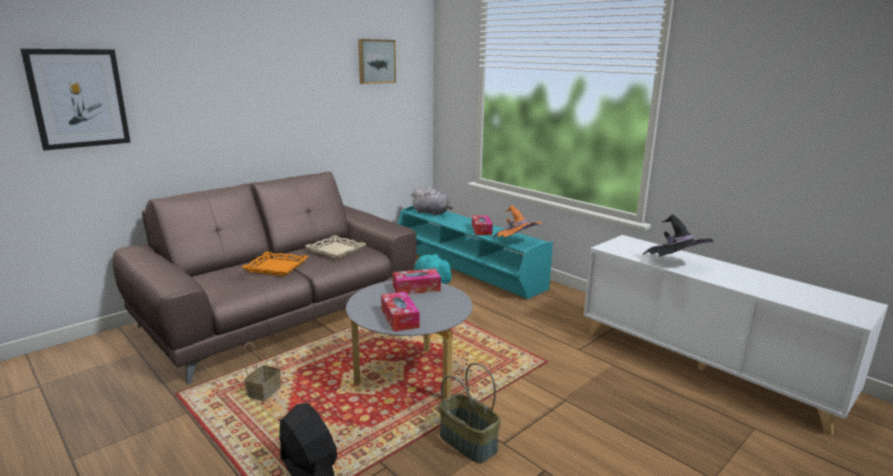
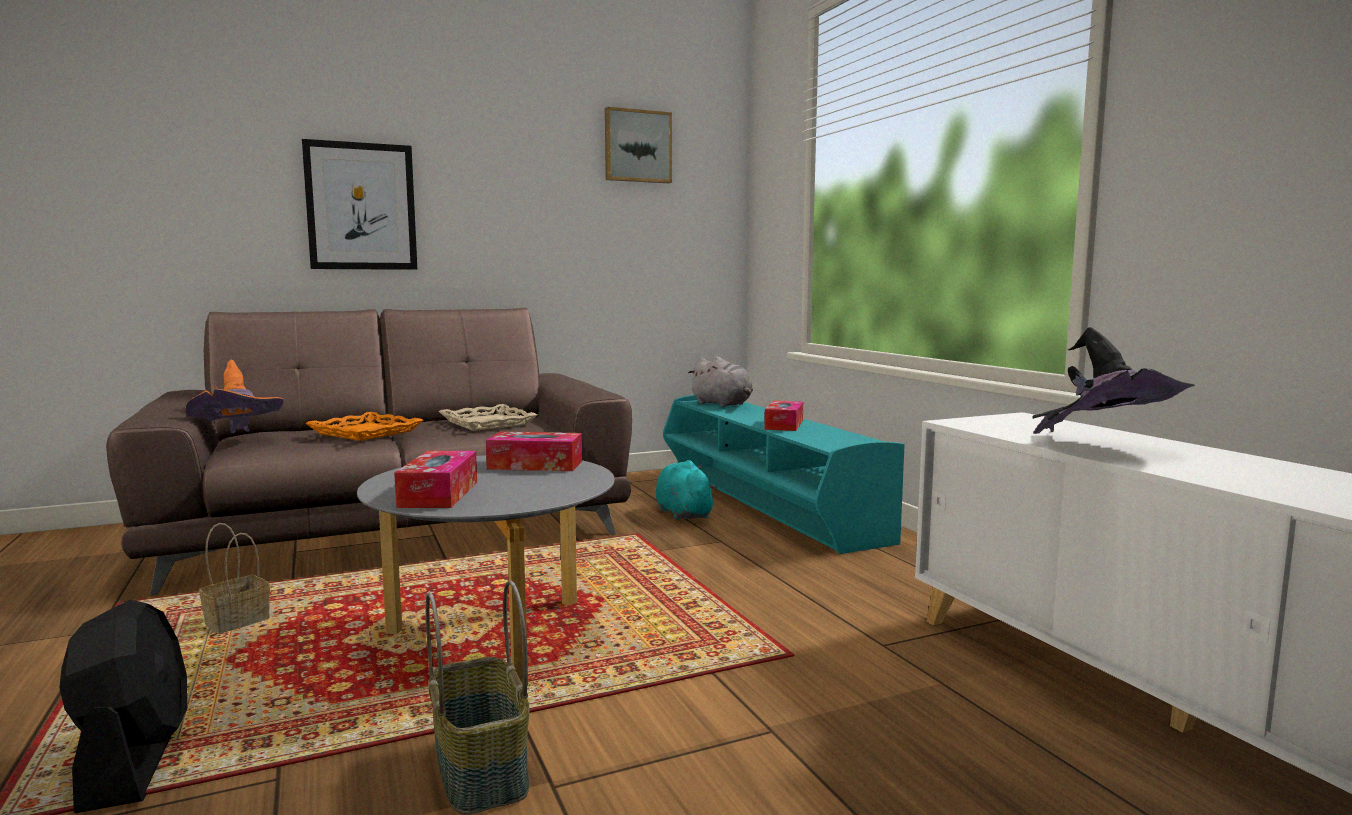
camera: 20 degrees right, 10 degrees down
(78, 98) = (139, 162): picture -> picture (361, 207)
(517, 243) = (830, 442): orange hat -> orange hat (238, 442)

